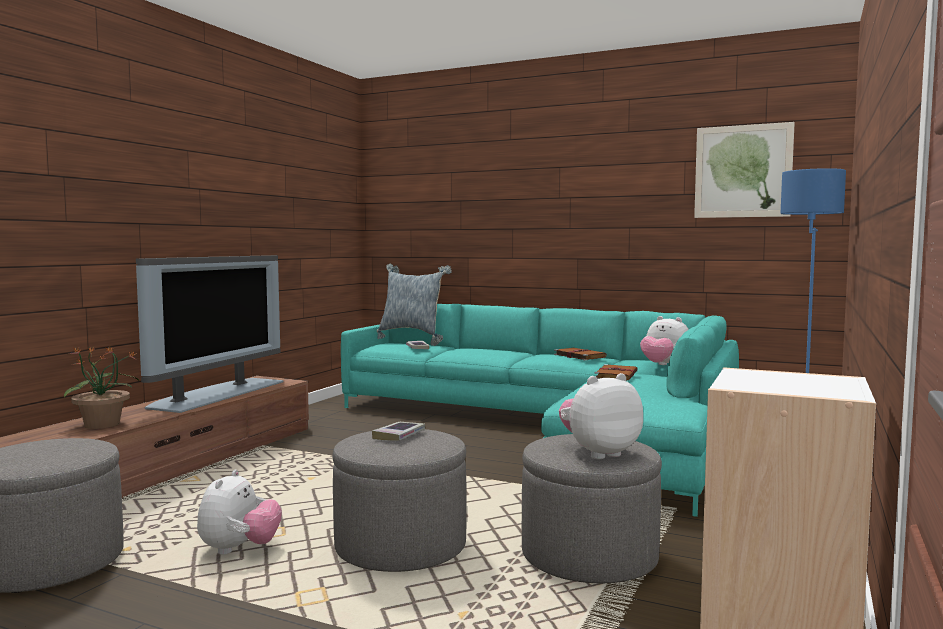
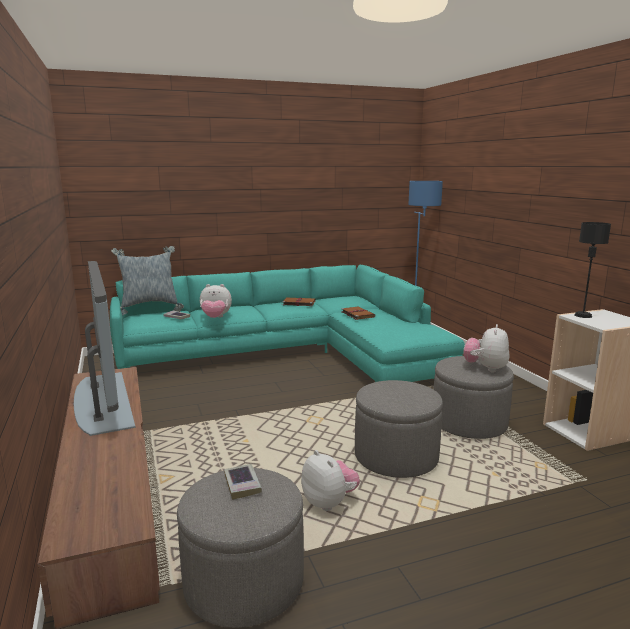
camera: 45 degrees left, 10 degrees up
(103, 425) = (107, 462): potted plant -> none
(399, 435) = (389, 390): book -> book (242, 484)
(664, 366) = (357, 301): plush toy -> plush toy (215, 318)
(742, 171) = (368, 174): picture -> none
(767, 374) = (583, 315): none -> black table lamp

